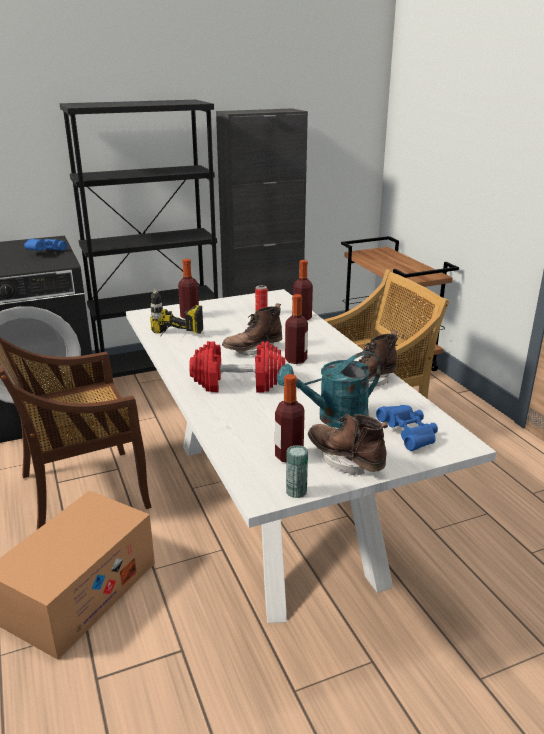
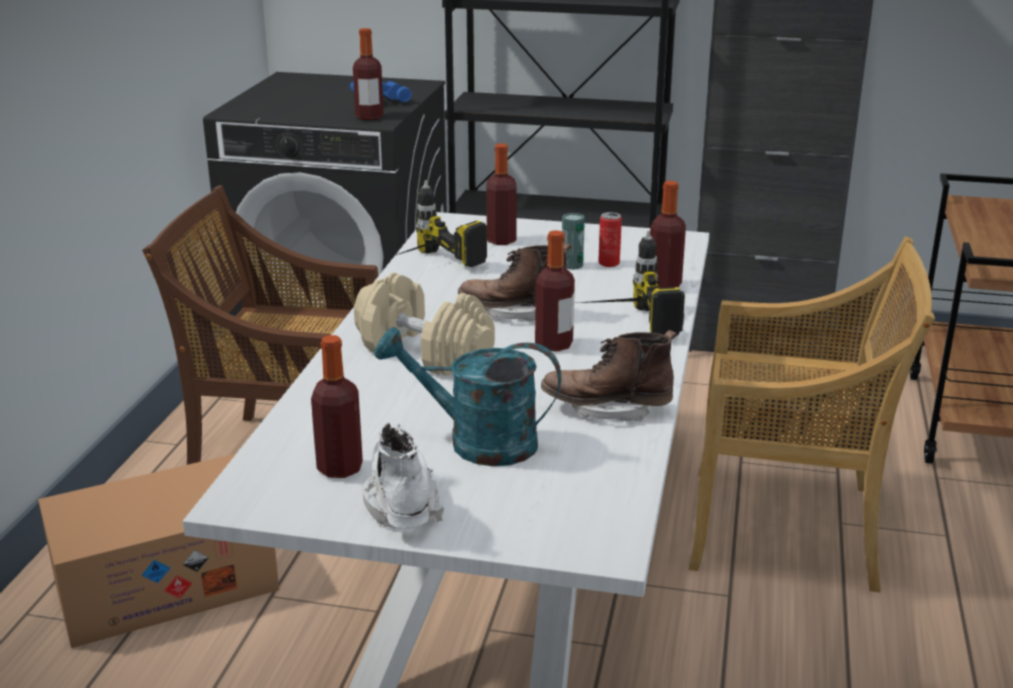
camera: 35 degrees right, 0 degrees up
(54, 262) = (369, 117): none -> bottle
(237, 383) = (423, 352): red dumbbell -> beige dumbbell
(296, 491) = (280, 514): can -> can (572, 265)
(311, 341) = (621, 324): none -> power drill
(345, 460) = (401, 502): brown boot -> white boot
(408, 436) = (543, 506): blue binoculars -> none

